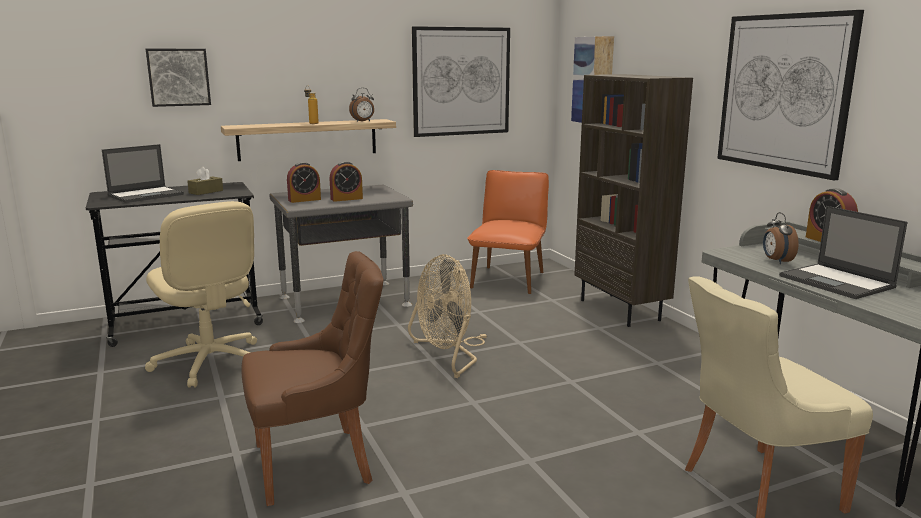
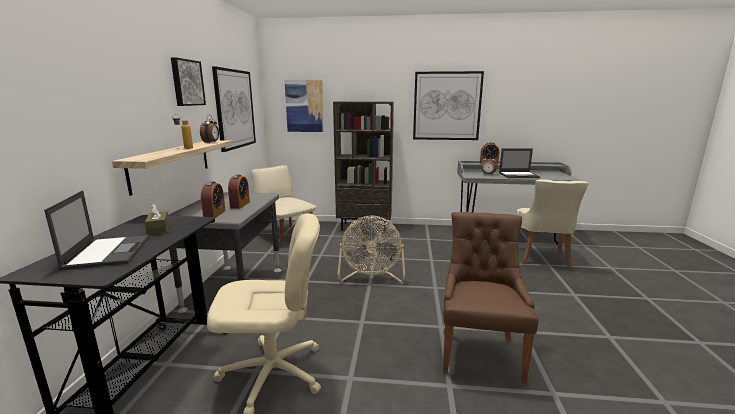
camera: 60 degrees left, 0 degrees up
(178, 77) = (67, 108): picture -> picture (187, 82)
(507, 280) = (286, 236): orange chair -> beige chair

